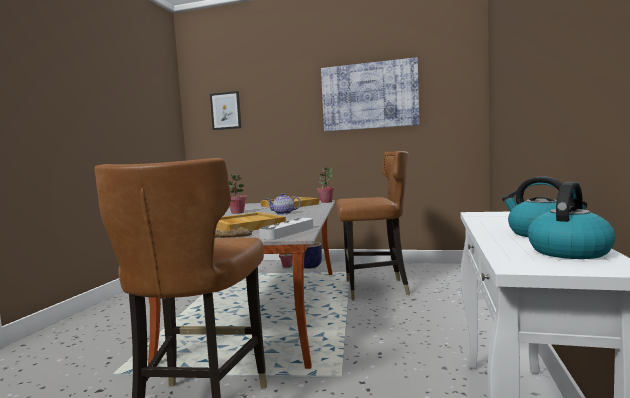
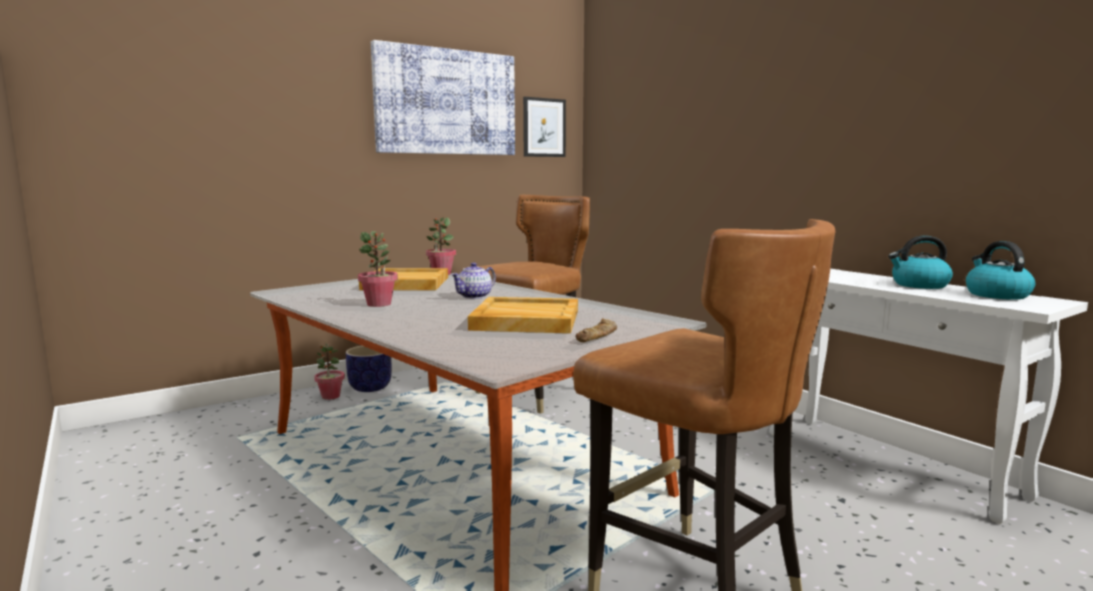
camera: 50 degrees left, 5 degrees up
(226, 111) = (152, 86): picture -> picture (544, 127)
(288, 232) = (634, 319): grey tray -> none

